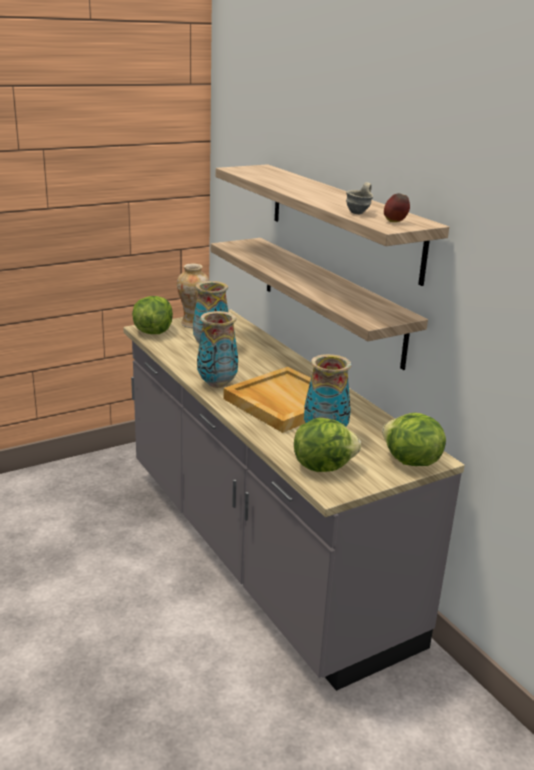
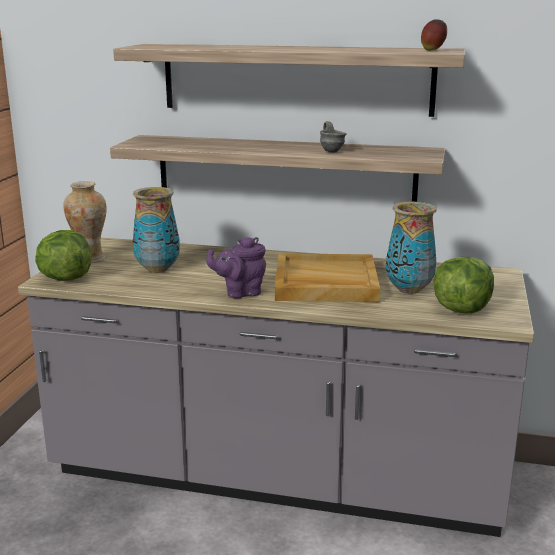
camera: 45 degrees left, 5 degrees down
(217, 384) = (240, 293): vase -> purple teapot
(360, 213) = (384, 50): grey mug -> grey mug (332, 151)
(410, 462) = (495, 281): lettuce -> none

